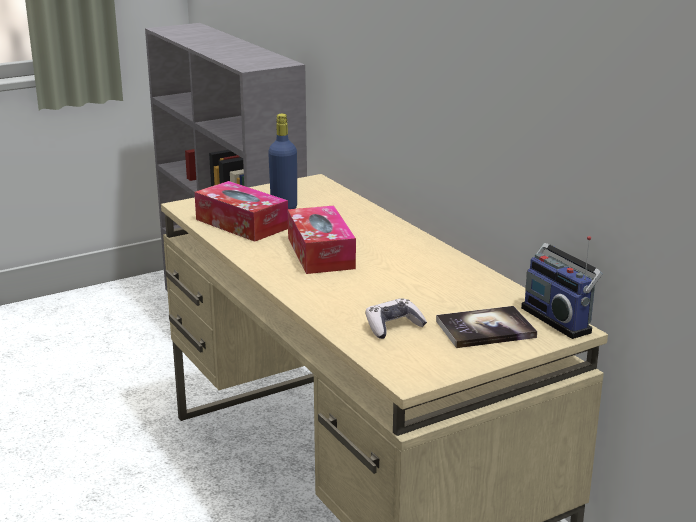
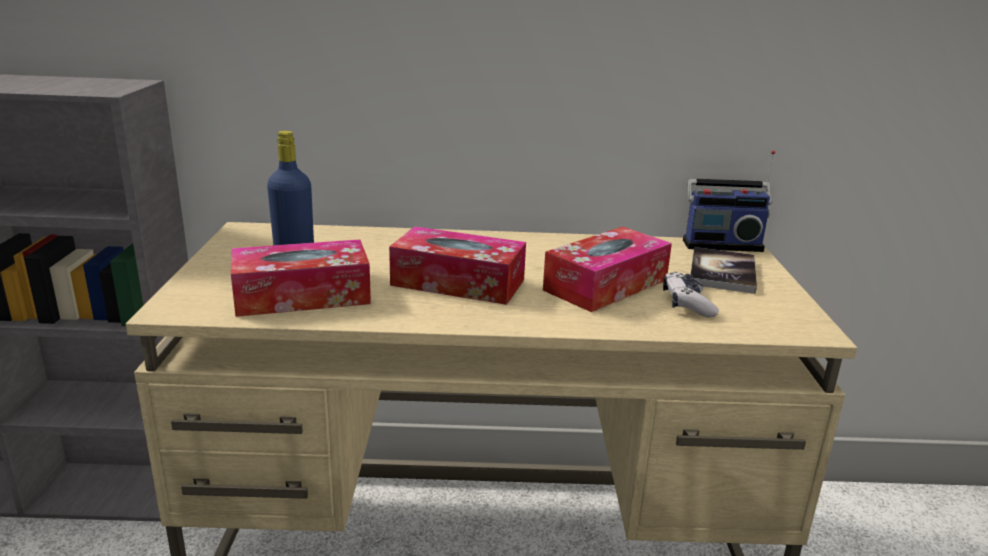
camera: 60 degrees left, 0 degrees up
(387, 294) = (606, 285): none -> tissue box

